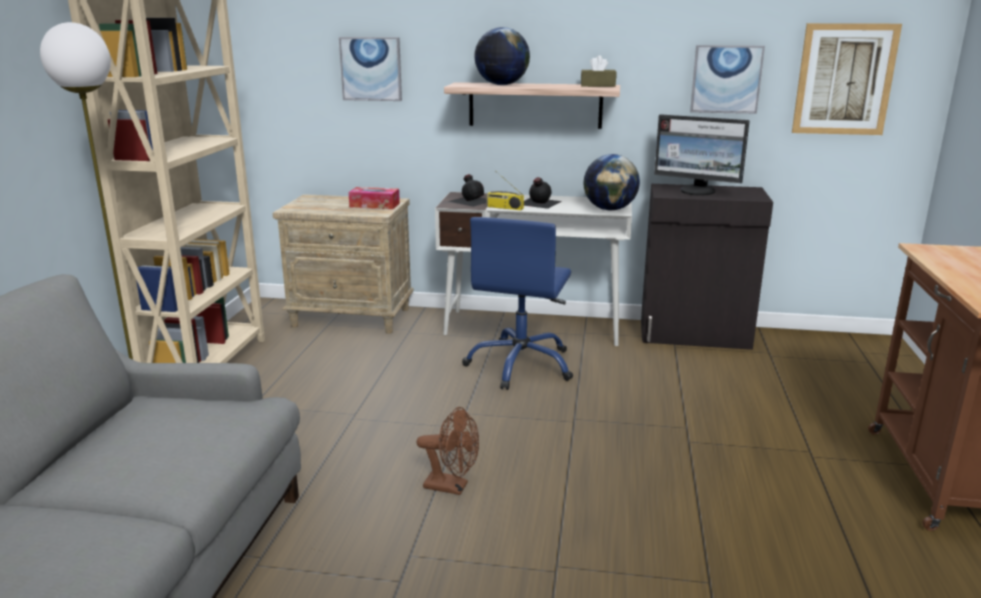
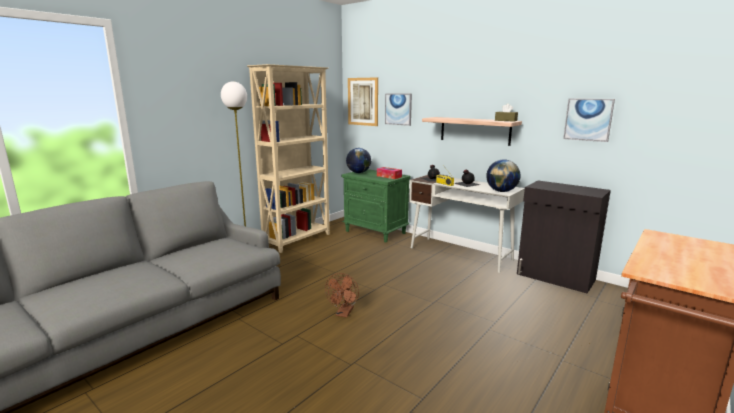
camera: 30 degrees right, 5 degrees down
(352, 317) = (376, 232): beige nightstand -> green nightstand
(452, 487) = (344, 313): brown fan -> brown fan turned 60 degrees clockwise
(501, 85) = (453, 118): globe -> globe (358, 172)
(521, 365) = (434, 270): blue office chair -> none
(698, 191) = (559, 187): monitor -> none
(844, 79) = (674, 122): picture -> picture (363, 101)

